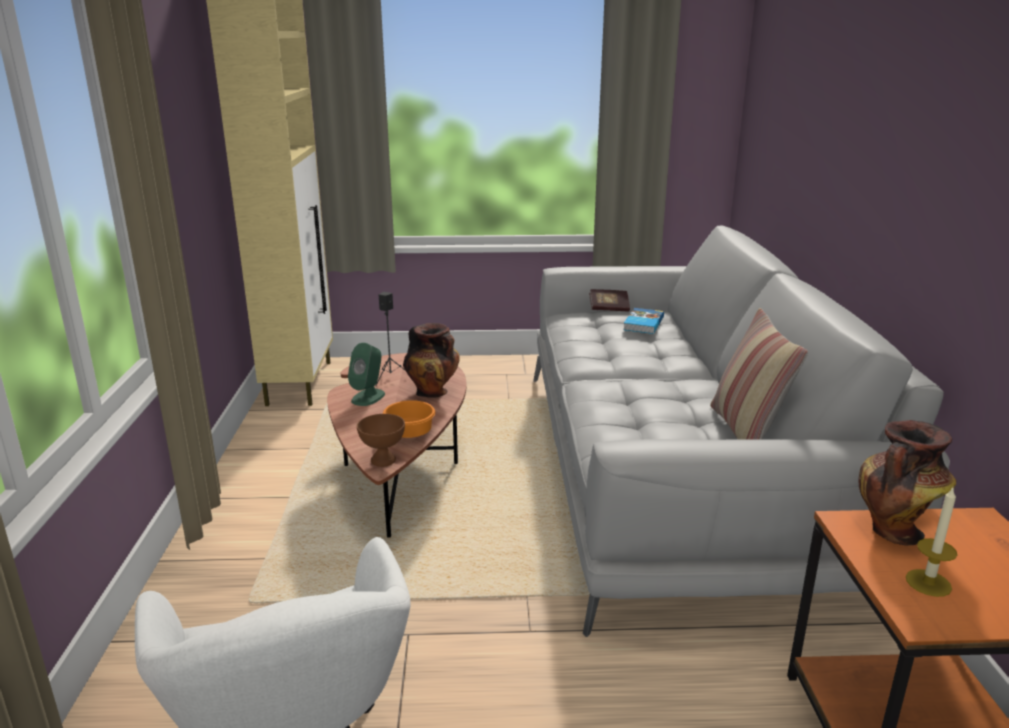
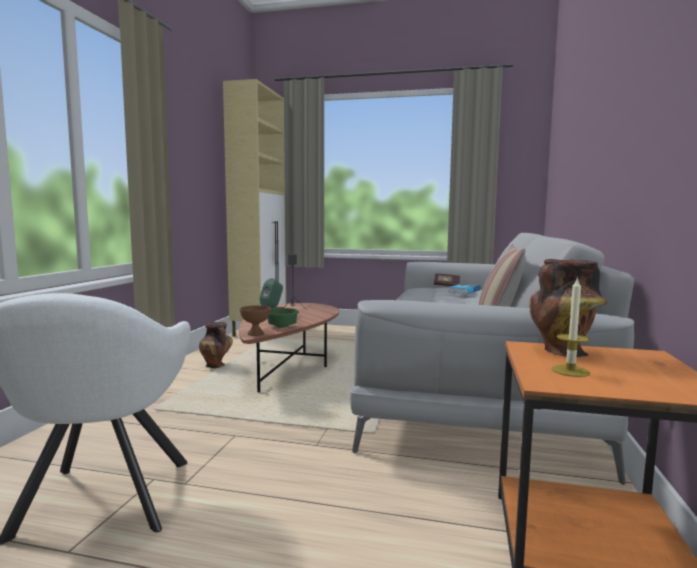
camera: 15 degrees right, 15 degrees down
(411, 434) = (282, 327): orange bowl -> green bowl
(433, 392) = (312, 315): vase -> vase (216, 366)

